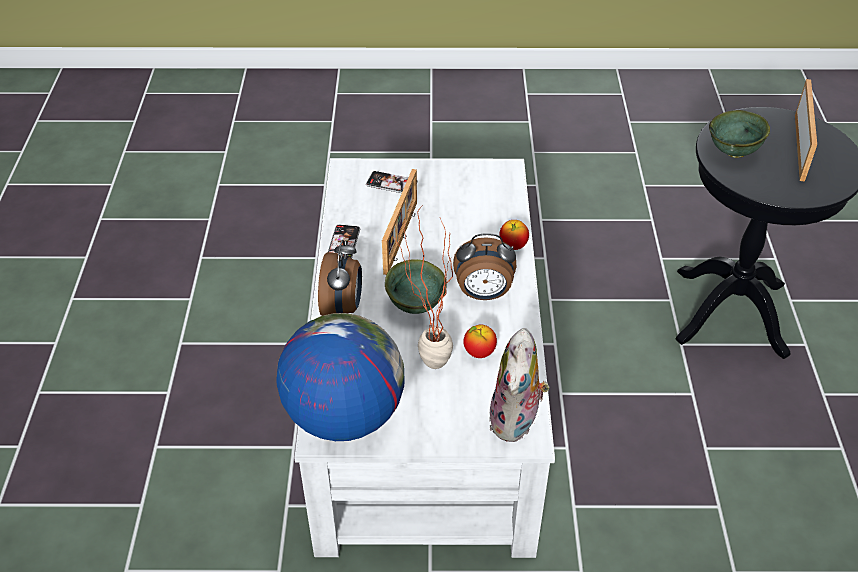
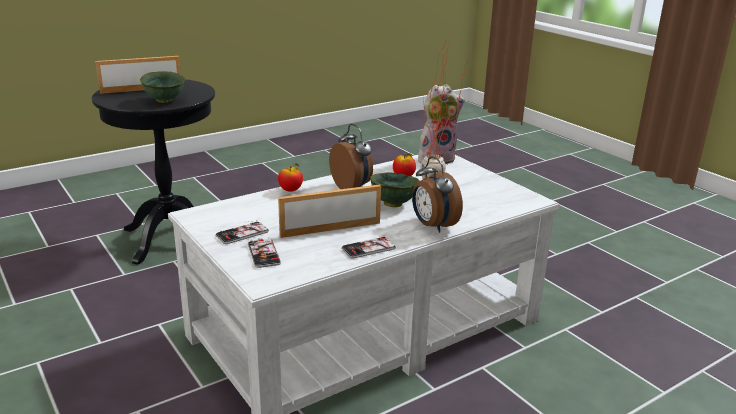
camera: 125 degrees left, 20 degrees down
(343, 307) = (432, 226): alarm clock -> alarm clock turned 90 degrees counterclockwise
(344, 415) = (510, 198): globe -> none
(439, 184) = (242, 234): none -> phone

